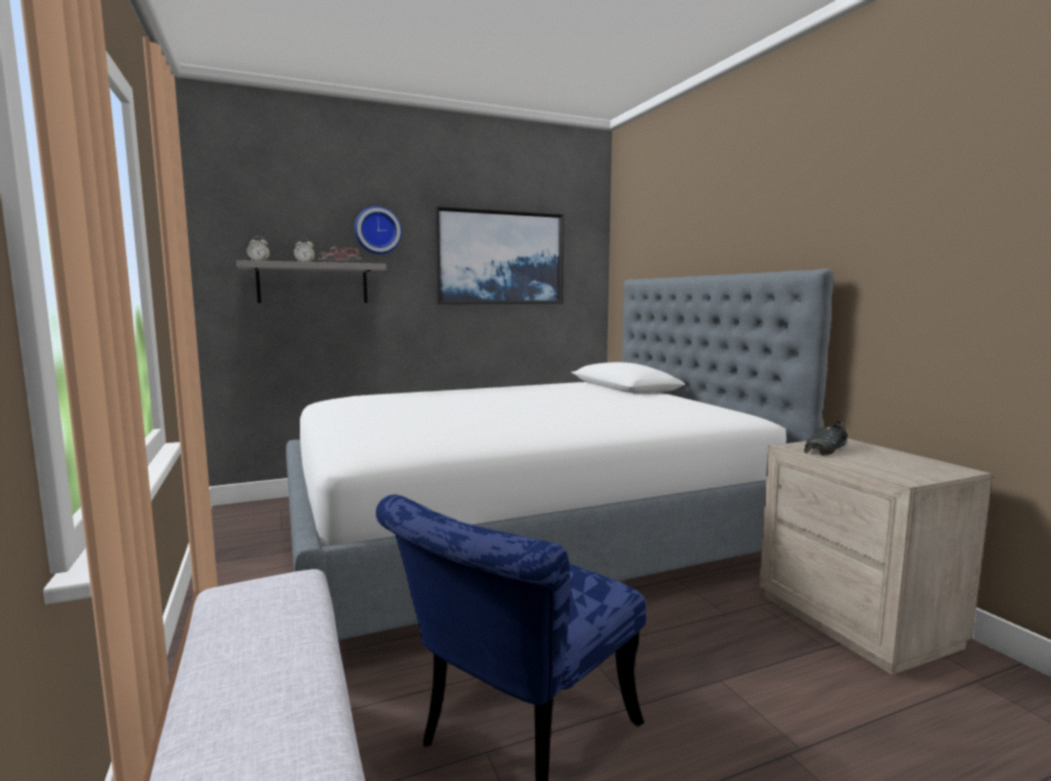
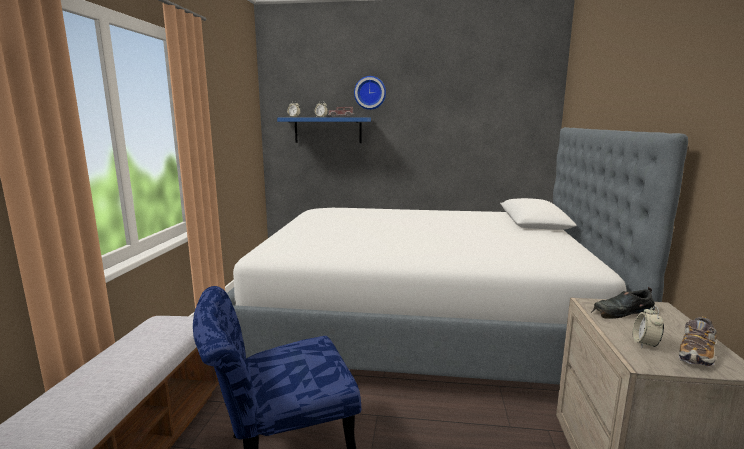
camera: 30 degrees right, 5 degrees up
(313, 283) = (328, 130): grey shelf -> blue shelf
(500, 258) = (461, 109): picture -> none
(882, 467) = (645, 344): none -> alarm clock
(923, 466) = (696, 354): none -> shoe

